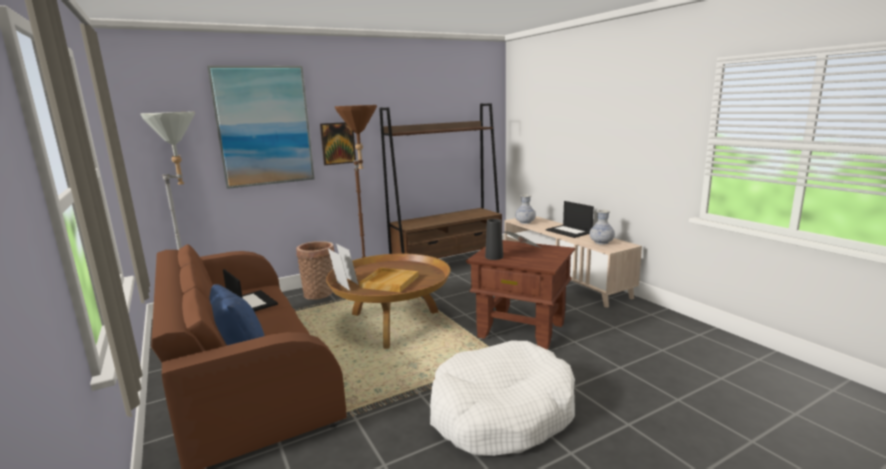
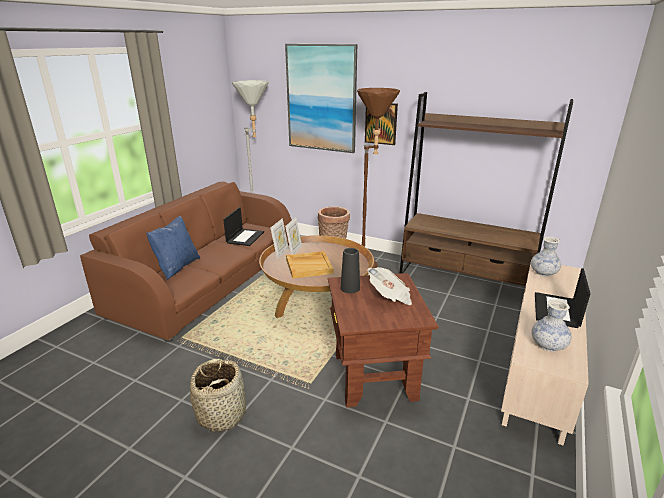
camera: 55 degrees right, 10 degrees up
(501, 413) = (222, 414): white dog bed -> basket

